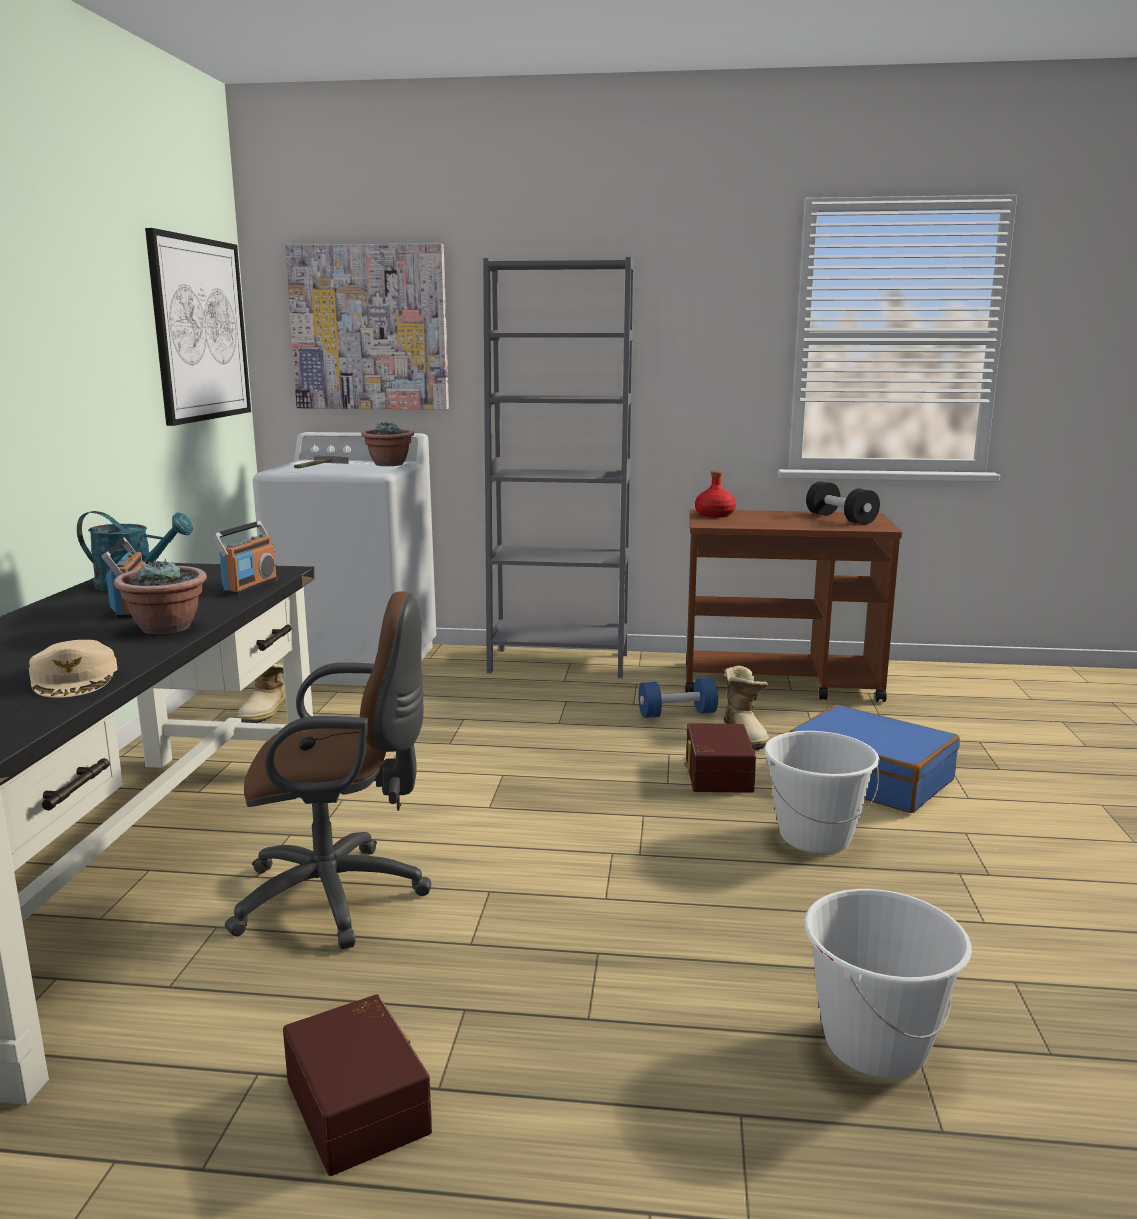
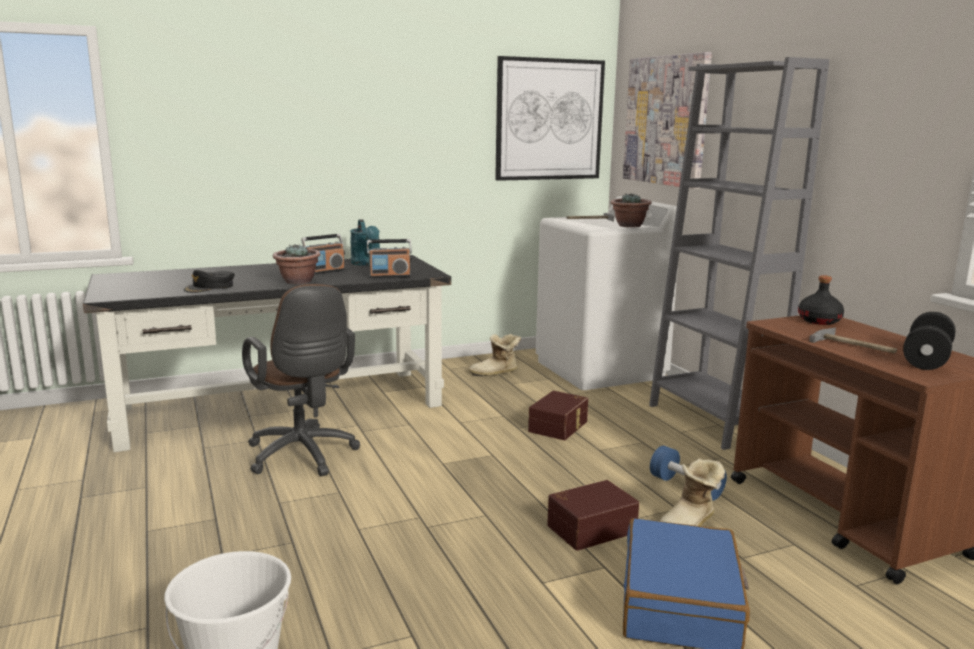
camera: 60 degrees right, 0 degrees up
(75, 679) = (210, 287): beige cap -> black cap
(361, 1104) = (130, 516): brown storage box -> brown storage box (559, 426)
(715, 514) = (819, 321): red bottle -> black bottle
(792, 522) = (855, 345): none -> hammer
(814, 837) = (525, 593): white bucket -> none

